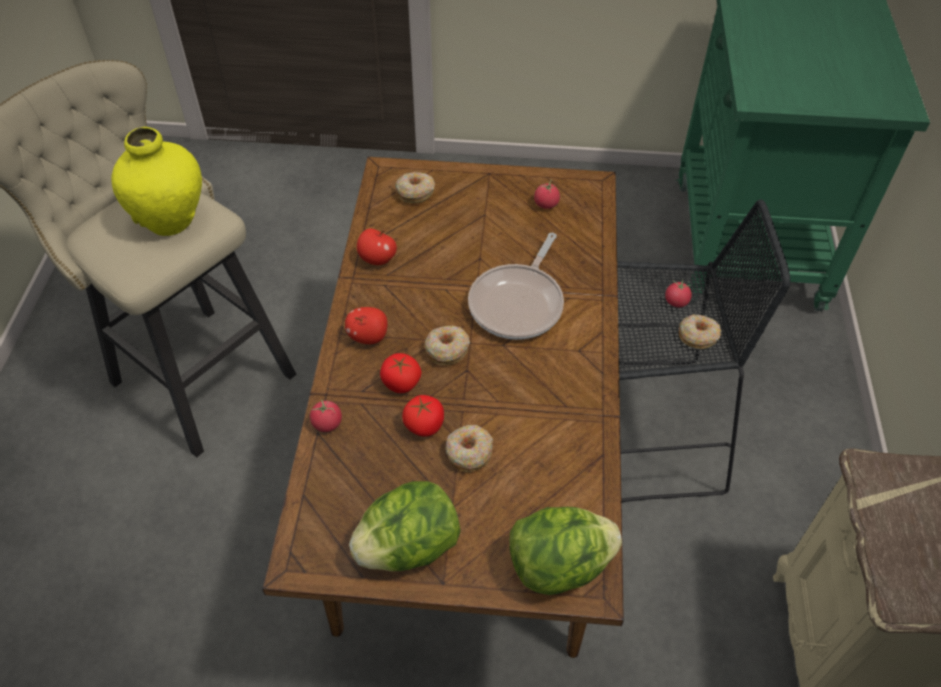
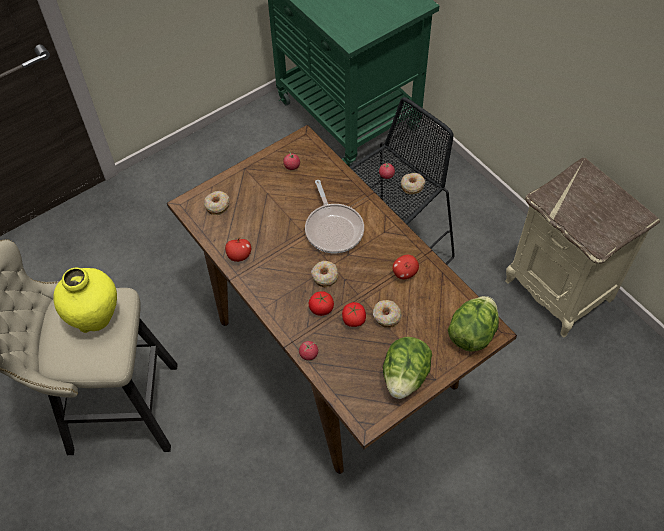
camera: 40 degrees left, 5 degrees up
(368, 337) = (280, 298): apple -> apple (404, 273)

